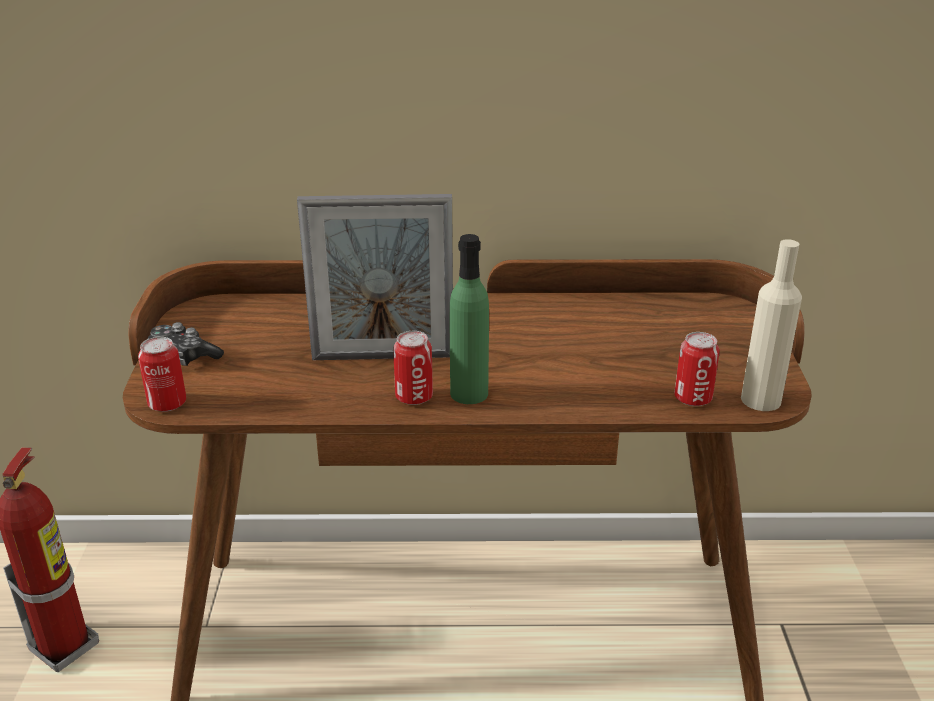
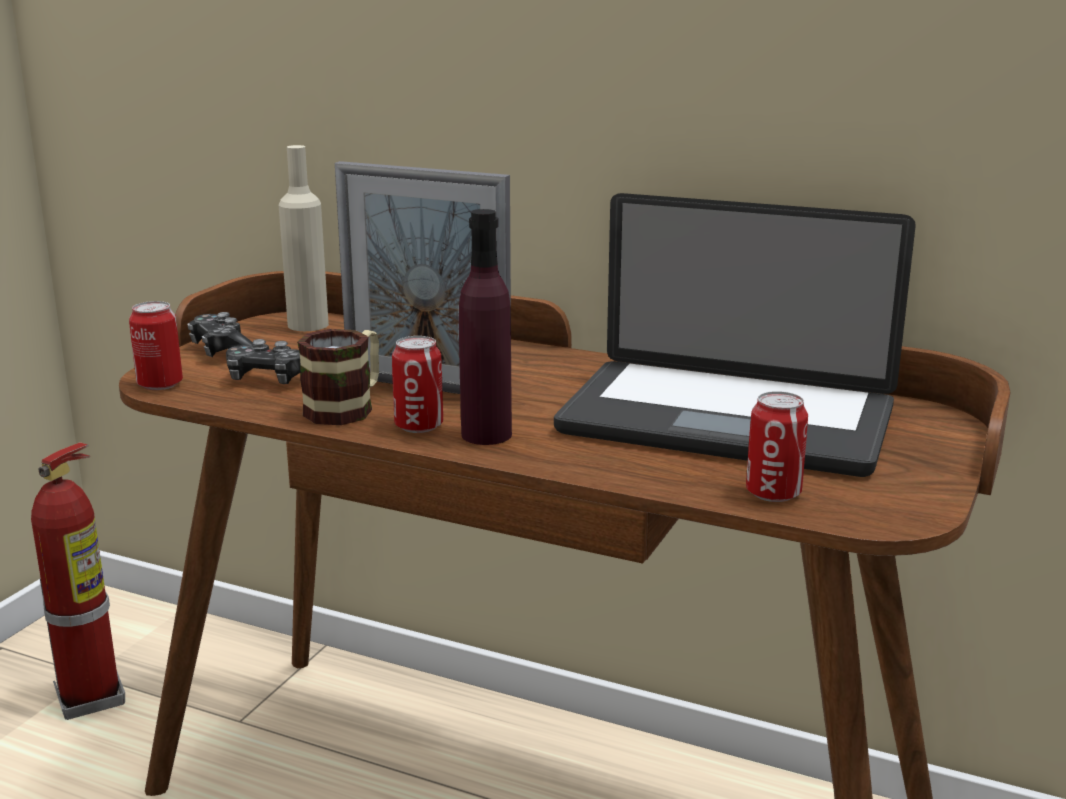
camera: 25 degrees right, 10 degrees down
(254, 377) = (269, 380): none -> game controller
(343, 391) = (347, 407): none -> mug
(469, 393) = (486, 435): green bottle -> purple bottle
(612, 341) = (726, 421): none -> laptop
(761, 400) = (873, 513): beige bottle -> beige bottle (308, 325)

